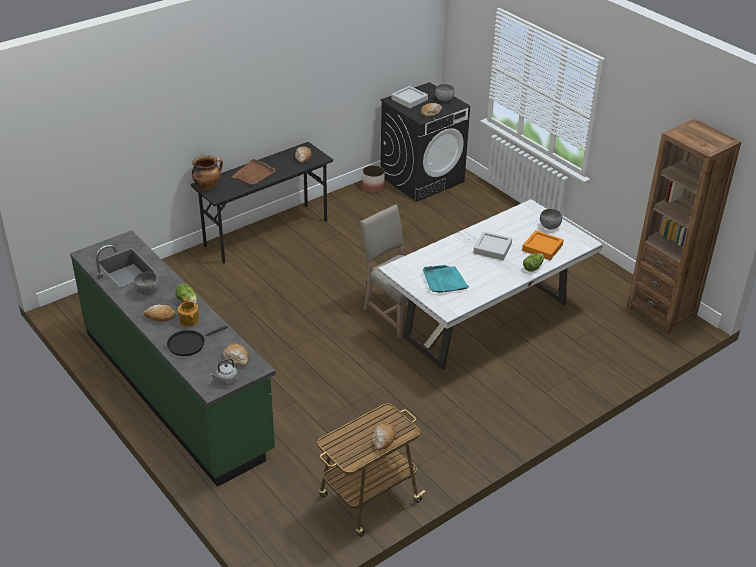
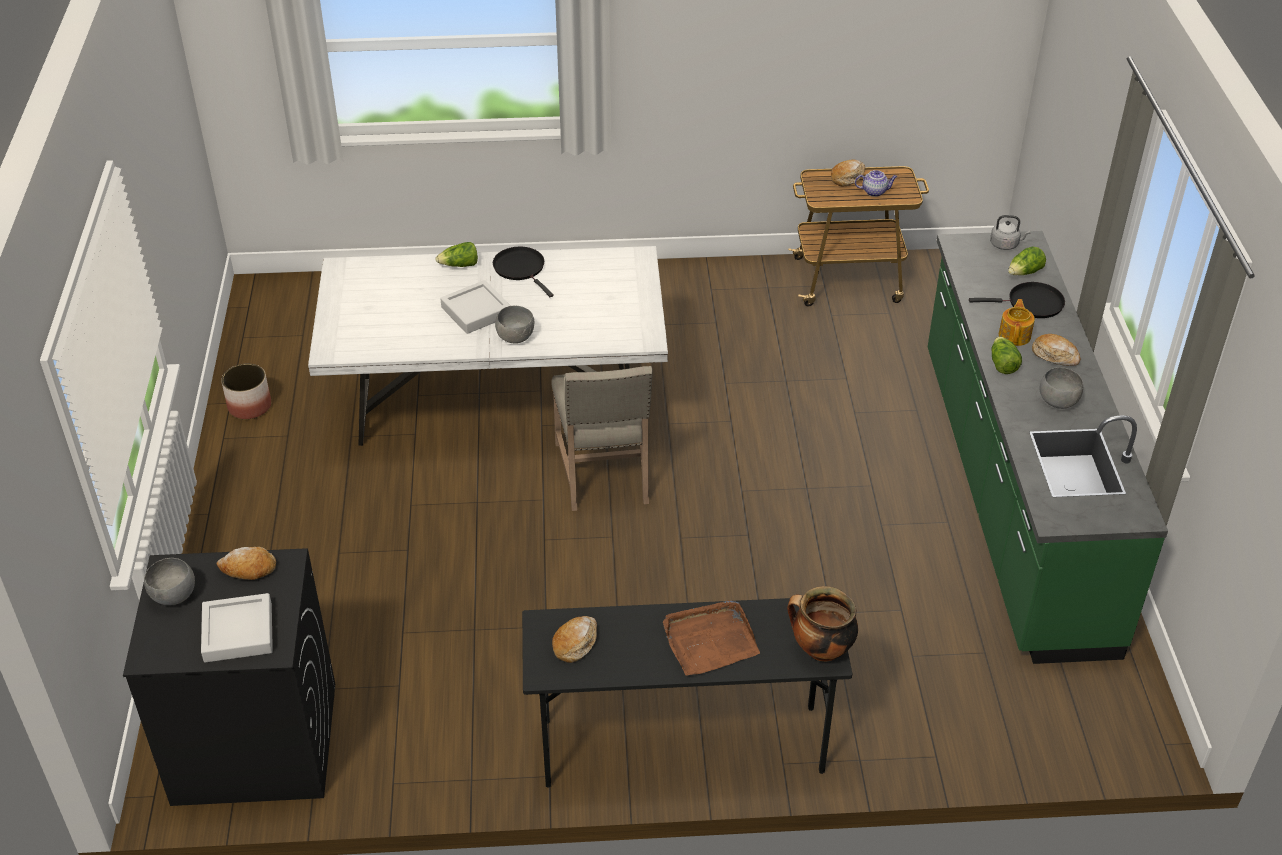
camera: 145 degrees left, 5 degrees up
(203, 364) = (1024, 273): none -> lettuce
(237, 358) = (976, 263): bread -> none
(356, 437) = (875, 191): none -> teapot
(373, 187) = (372, 769): planter -> planter (249, 406)
(444, 281) = (598, 295): turquoise tray -> none
(500, 278) = (521, 269): none -> black frying pan
(542, 248) = (409, 284): orange tray -> none
(549, 227) = (353, 309): grey bowl -> grey bowl (516, 337)
(661, 312) = (264, 318): brown bookcase -> none

